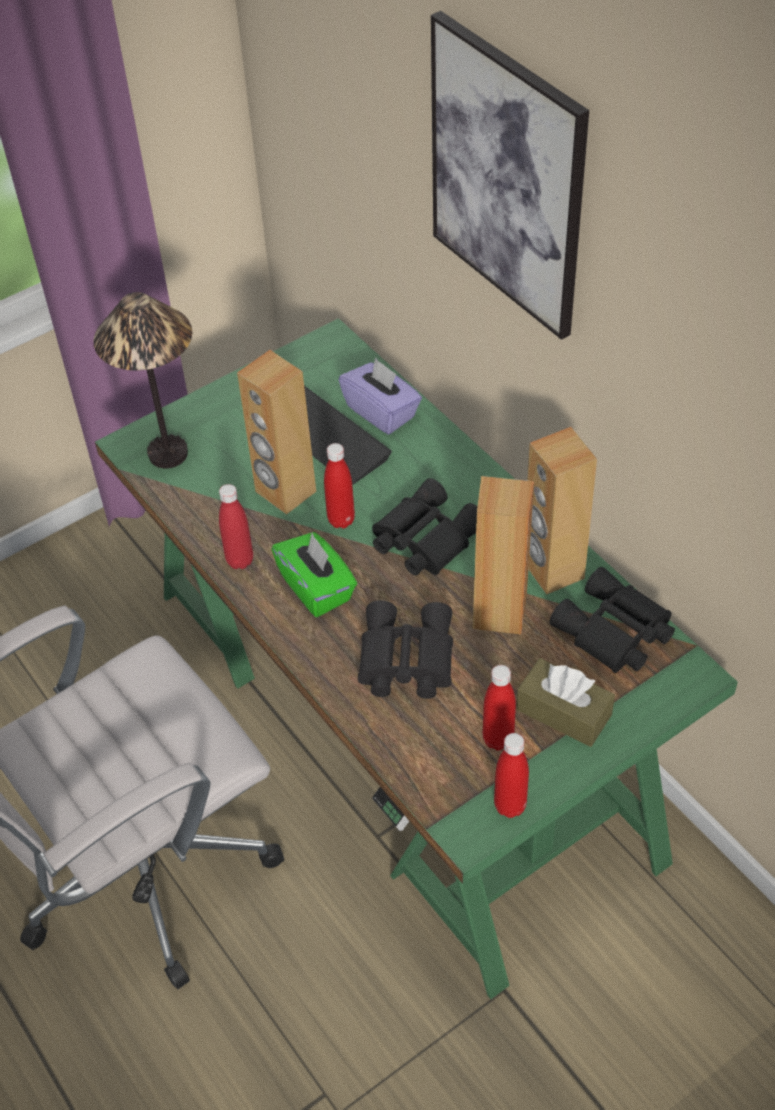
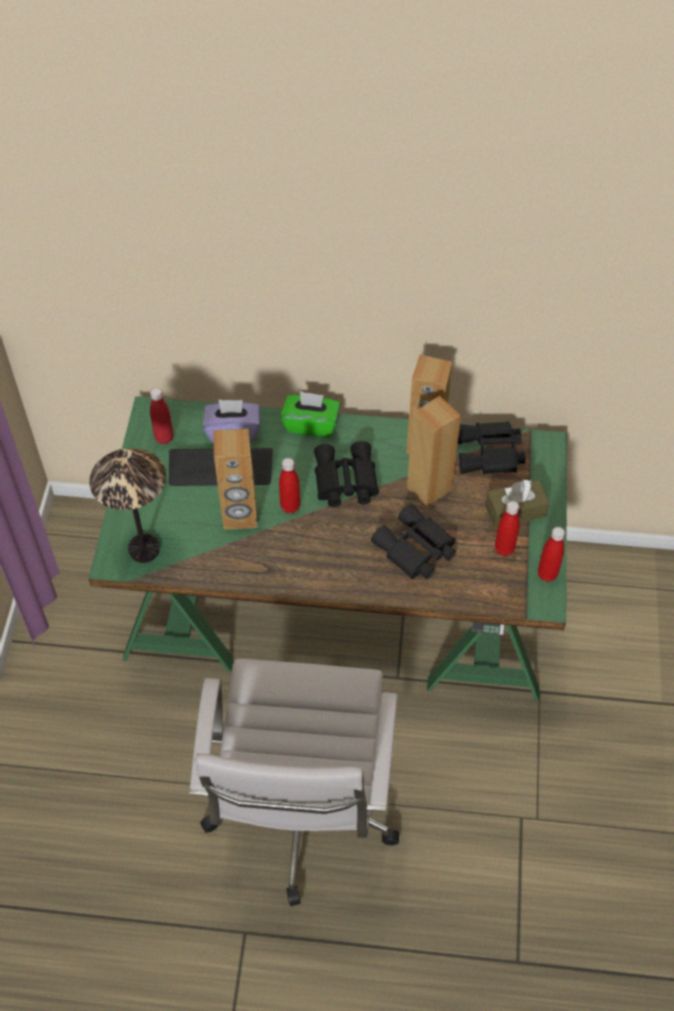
camera: 50 degrees left, 5 degrees up
(240, 560) = (266, 572): red bottle -> red bottle (164, 438)
(317, 588) = (326, 552): green tissue box -> green tissue box (311, 424)
(508, 177) = (316, 232): picture -> none

